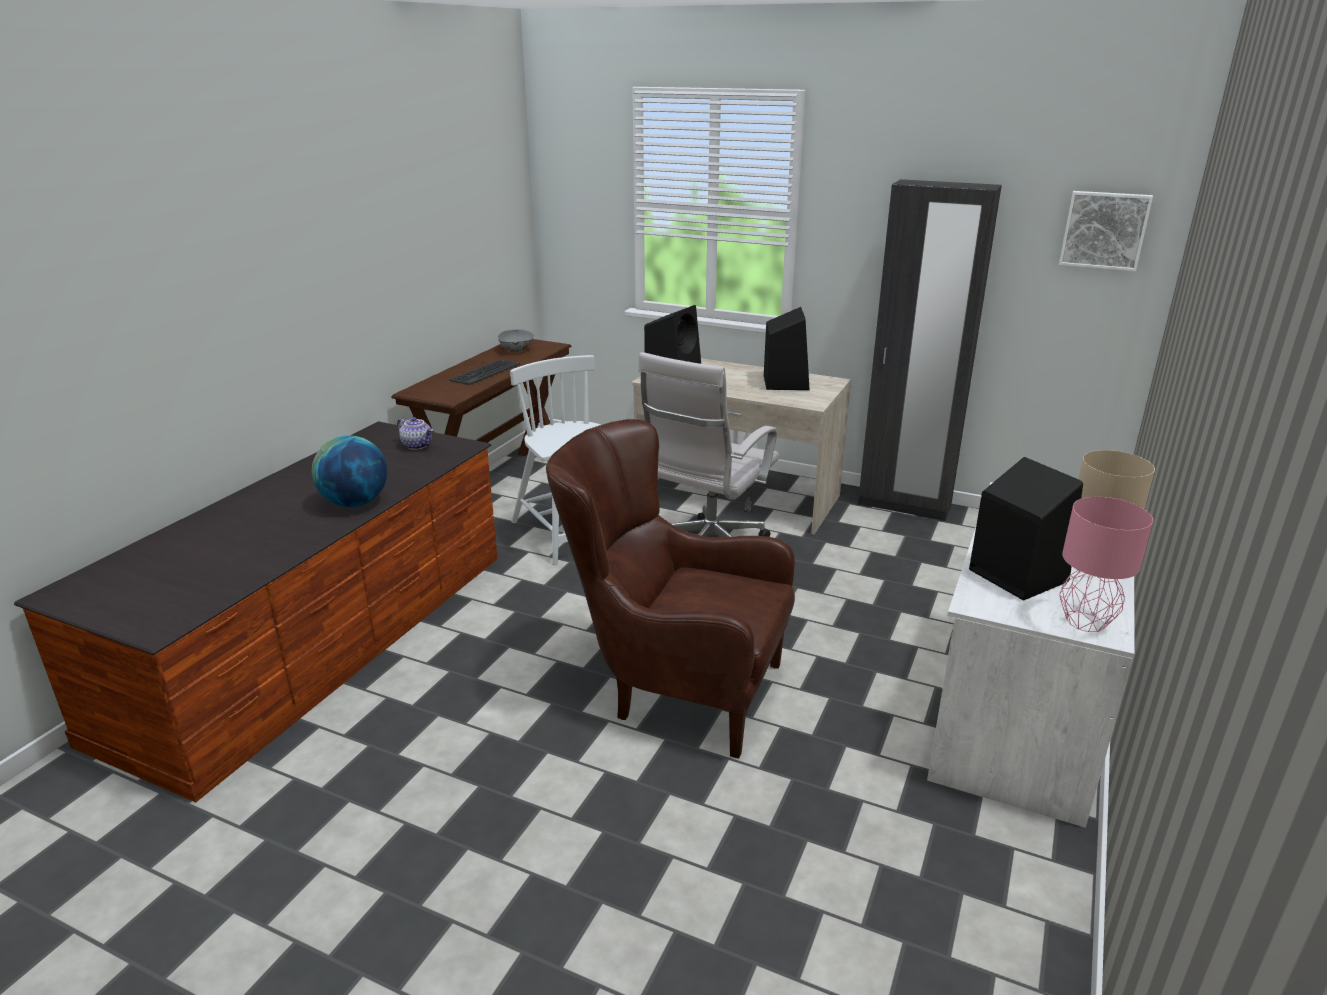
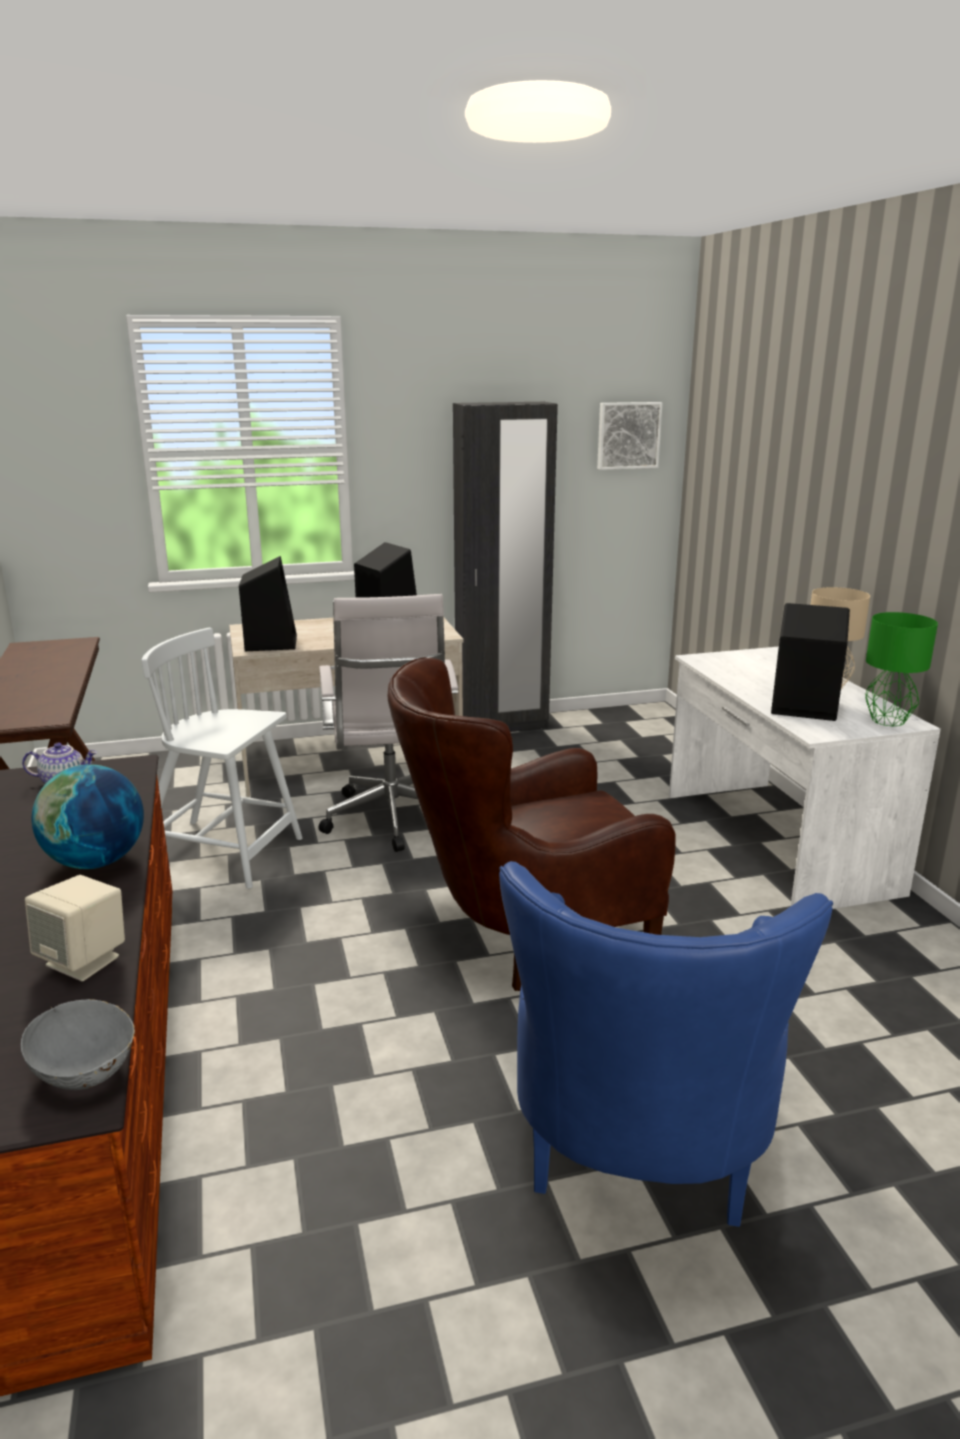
camera: 40 degrees left, 5 degrees down
(265, 559) = (84, 960): none -> beige speaker
(485, 372) = (43, 684): keyboard -> none
(517, 350) = (41, 655): grey bowl -> grey bowl (85, 1071)
(527, 879) = (637, 1168): none -> blue armchair
(1085, 621) = (886, 720): pink table lamp -> green table lamp

